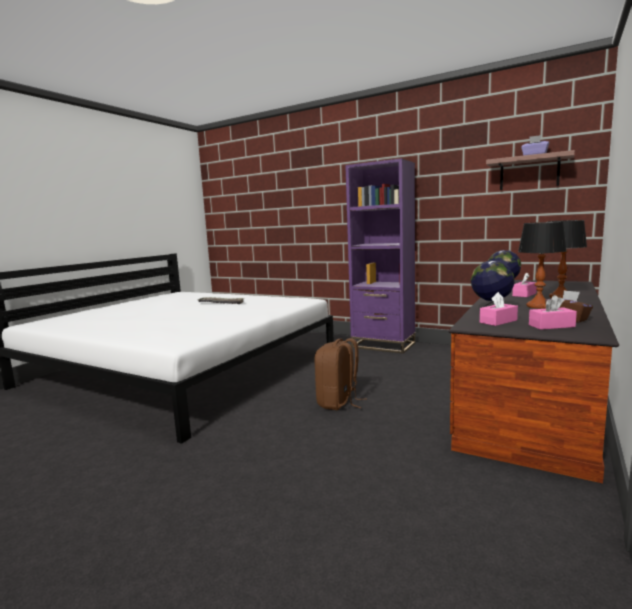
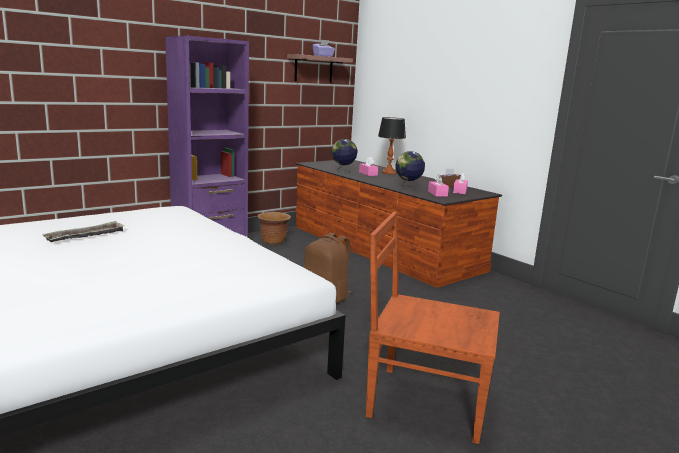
camera: 70 degrees left, 5 degrees up
(147, 491) = (424, 402): none -> brown chair
(438, 355) = (273, 241): none -> brown planter
(538, 306) = (408, 181): table lamp -> none

